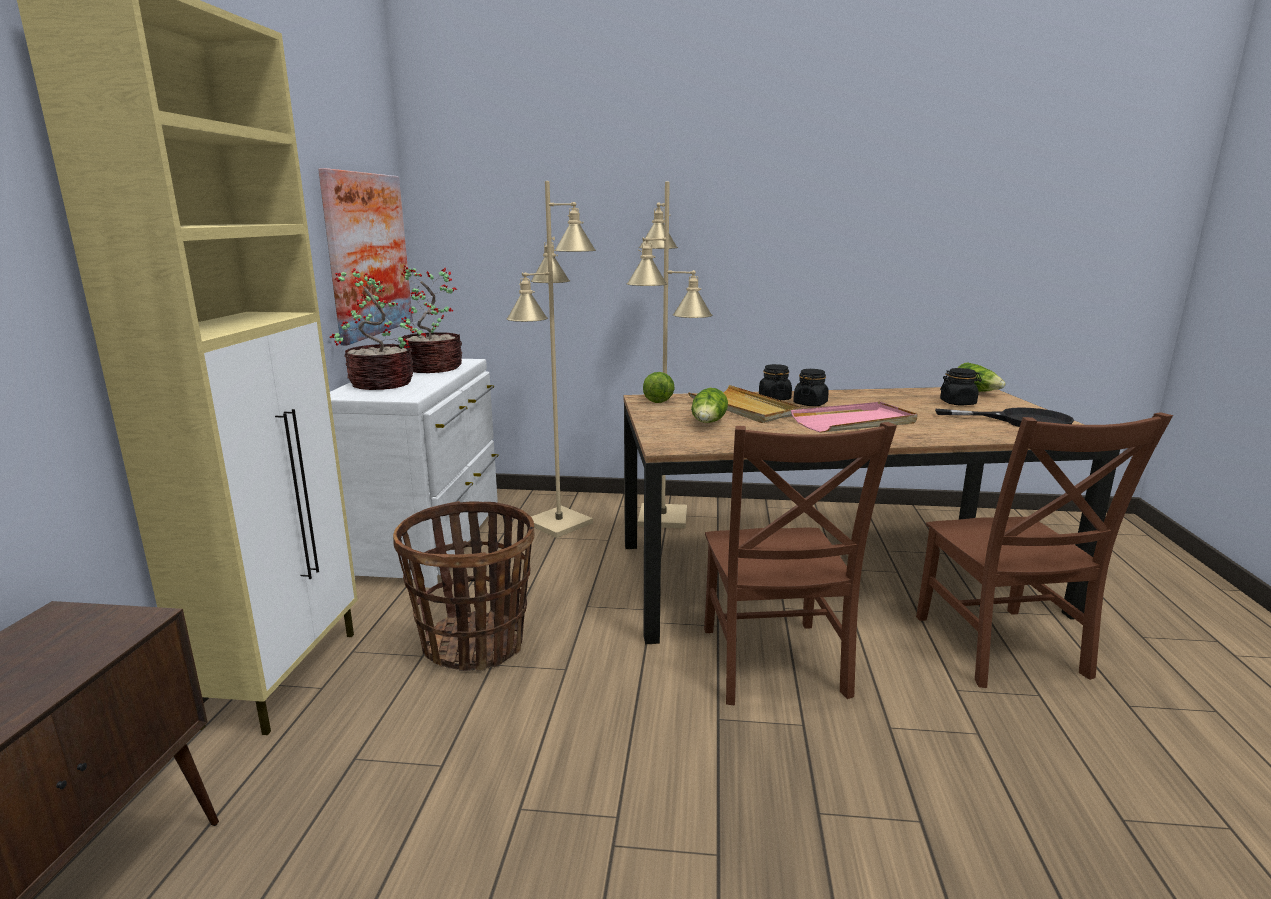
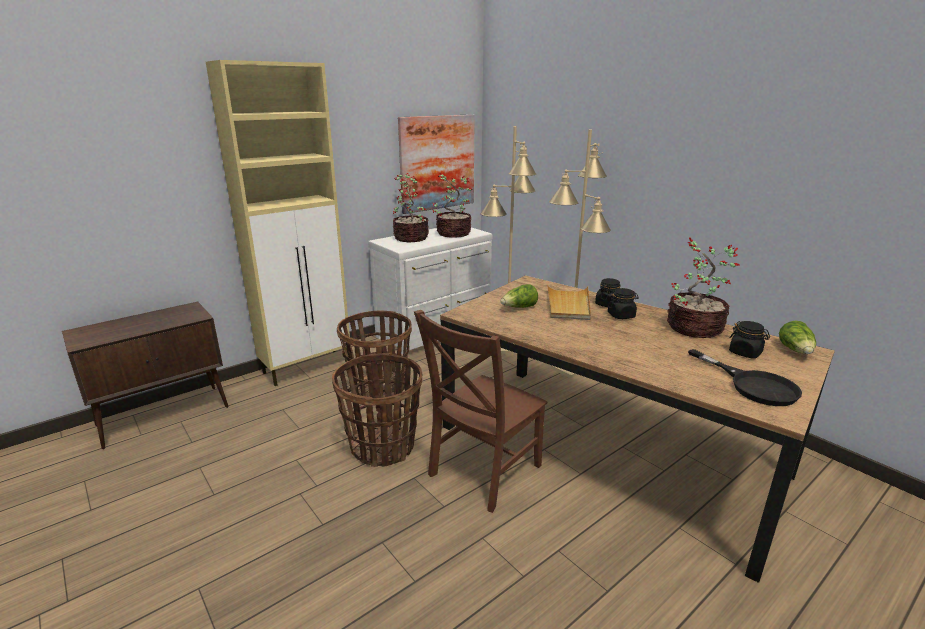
camera: 45 degrees right, 5 degrees up
(616, 710) = (383, 447): none -> basket
(658, 399) = (535, 283): lettuce -> none
(854, 422) = (612, 338): pink tray -> none
(883, 397) = (692, 328): none -> potted plant
(1002, 650) = (639, 554): brown chair -> none

